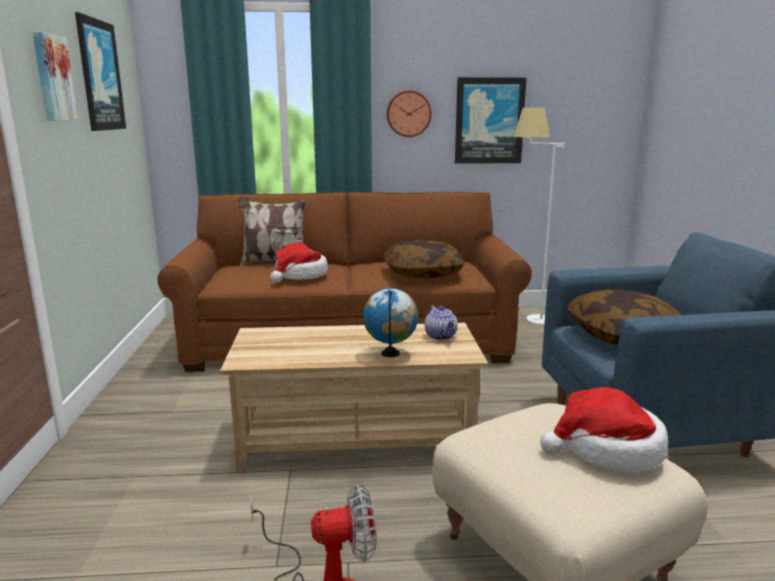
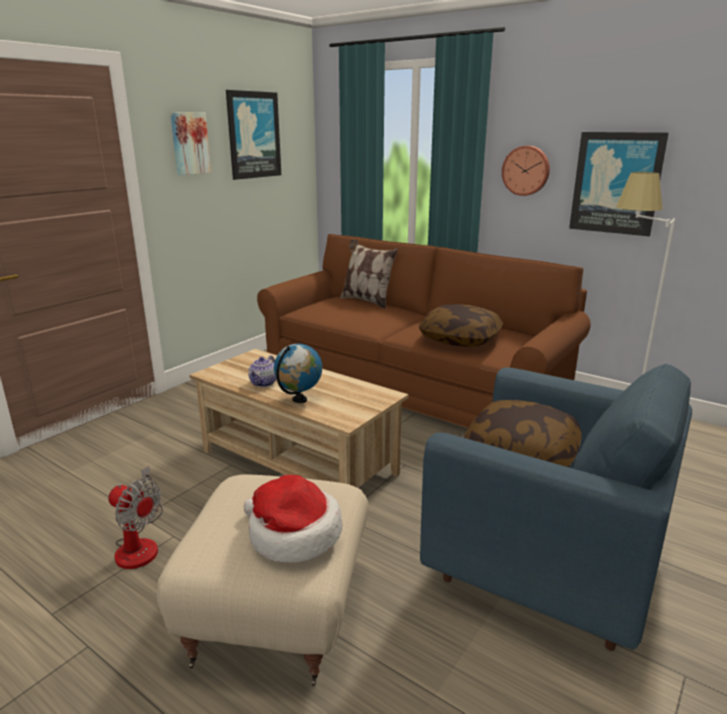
camera: 40 degrees right, 5 degrees up
(300, 276) = (360, 317): hat -> none
(441, 336) = (363, 399): teapot -> teapot (264, 383)

